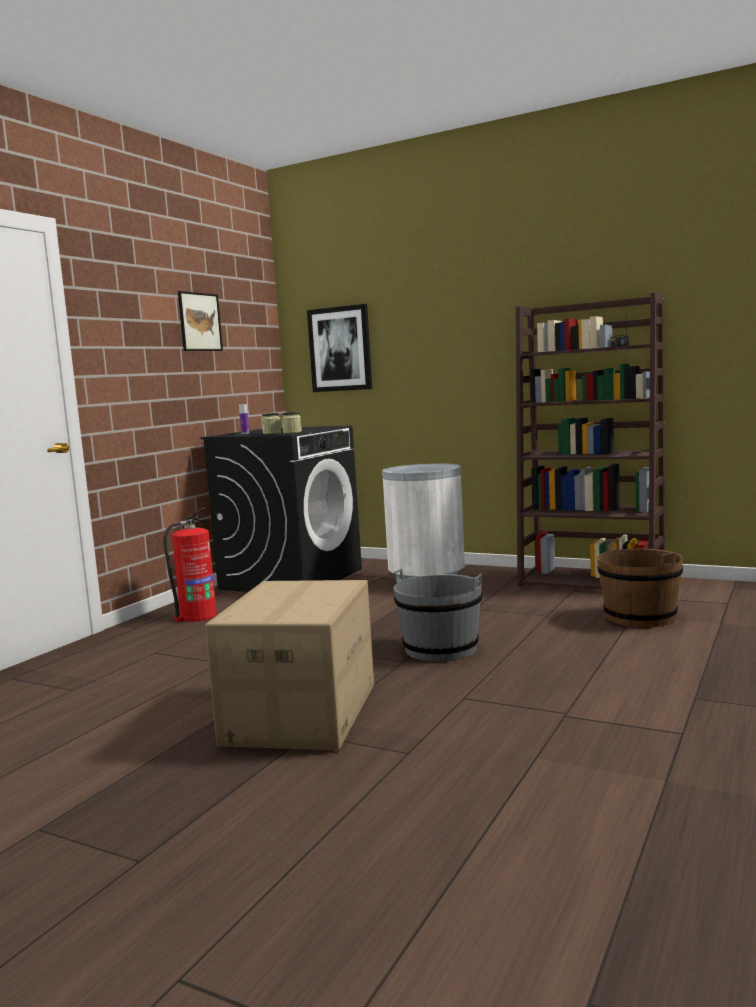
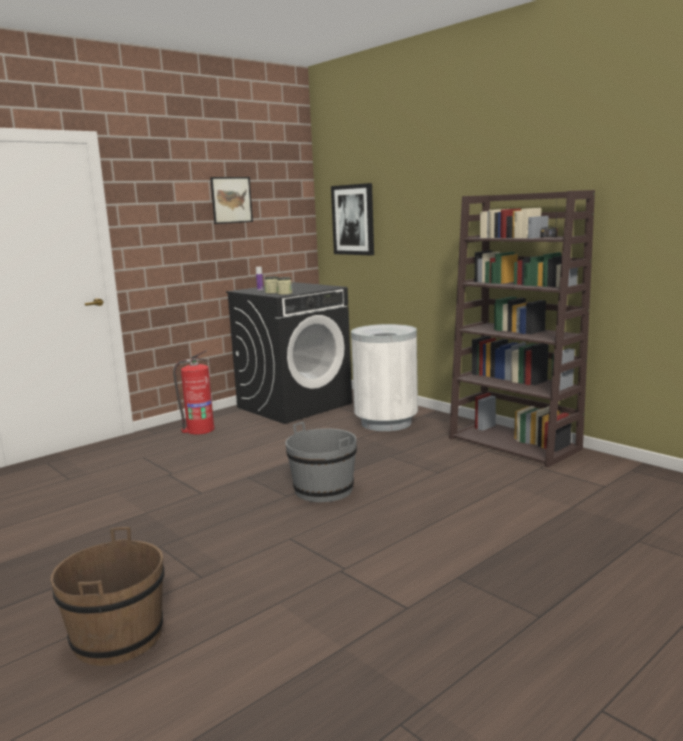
camera: 20 degrees right, 5 degrees up
(300, 713) = (173, 528): cardboard box -> none
(640, 617) = (510, 487): brown bucket -> brown bucket (117, 637)

